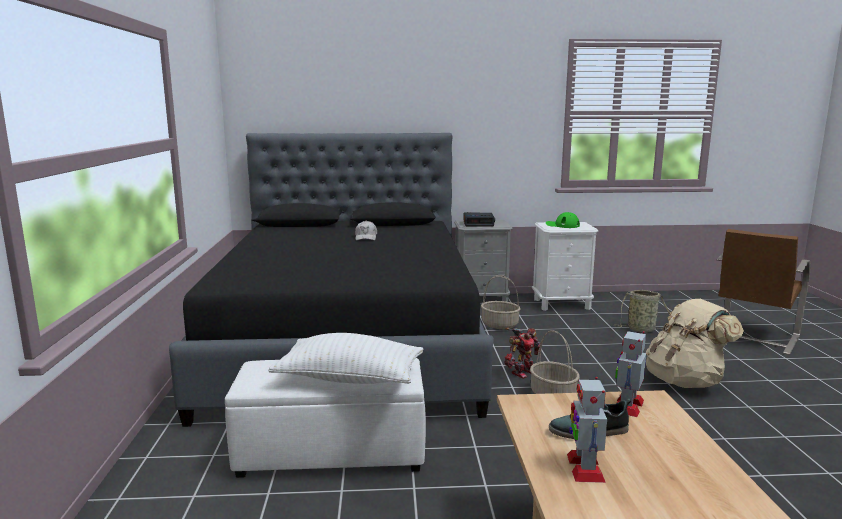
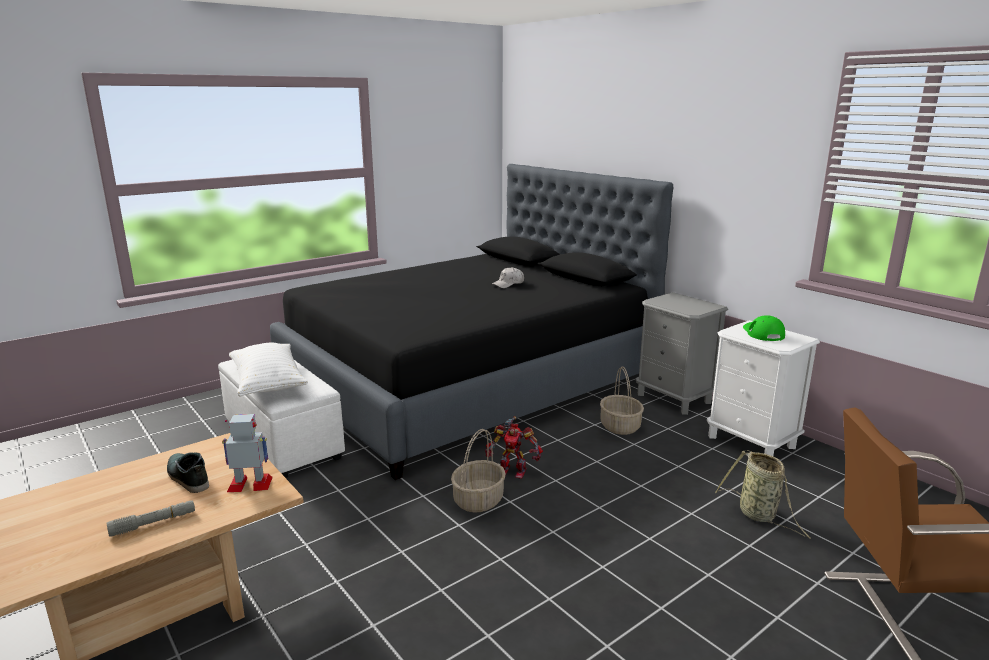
camera: 55 degrees right, 5 degrees up
(478, 223) = (677, 302): alarm clock -> none
(585, 467) = (121, 486): toy robot -> none
(681, 457) = (153, 523): none -> grey flashlight
(685, 381) = (624, 579): beige backpack -> none

